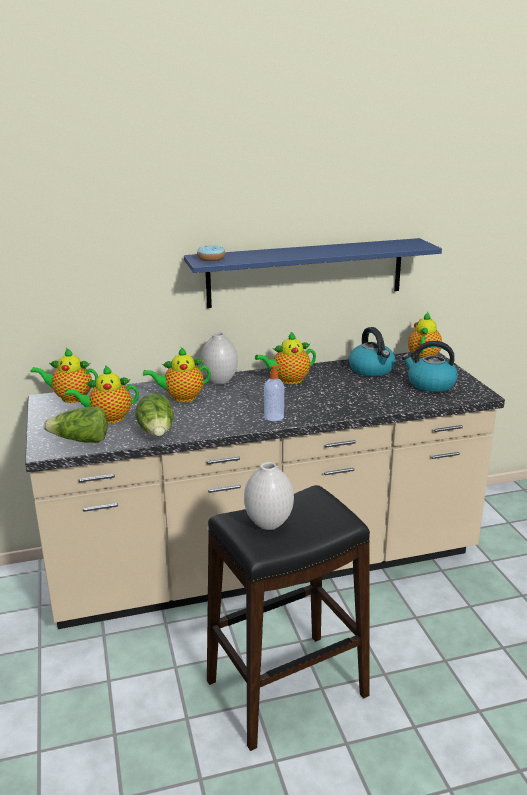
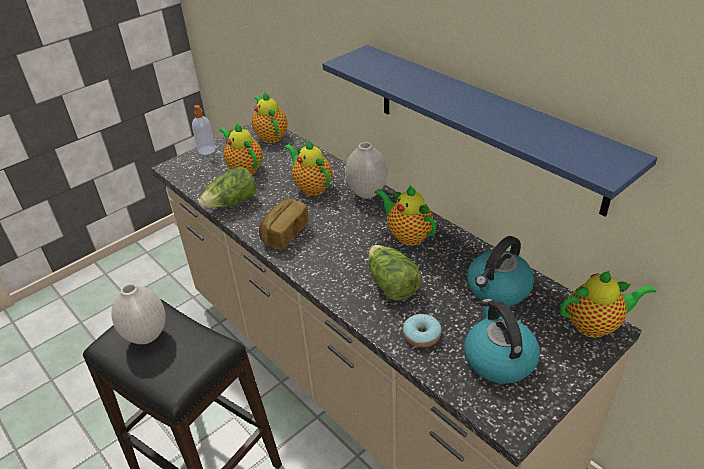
camera: 65 degrees right, 15 degrees up
(80, 441) = (197, 174): lettuce -> lettuce (391, 284)
(211, 258) = (363, 61): donut -> donut (421, 335)
(232, 419) = (284, 234): none -> bread
(275, 417) = (307, 258): soap dispenser -> soap dispenser (207, 150)

